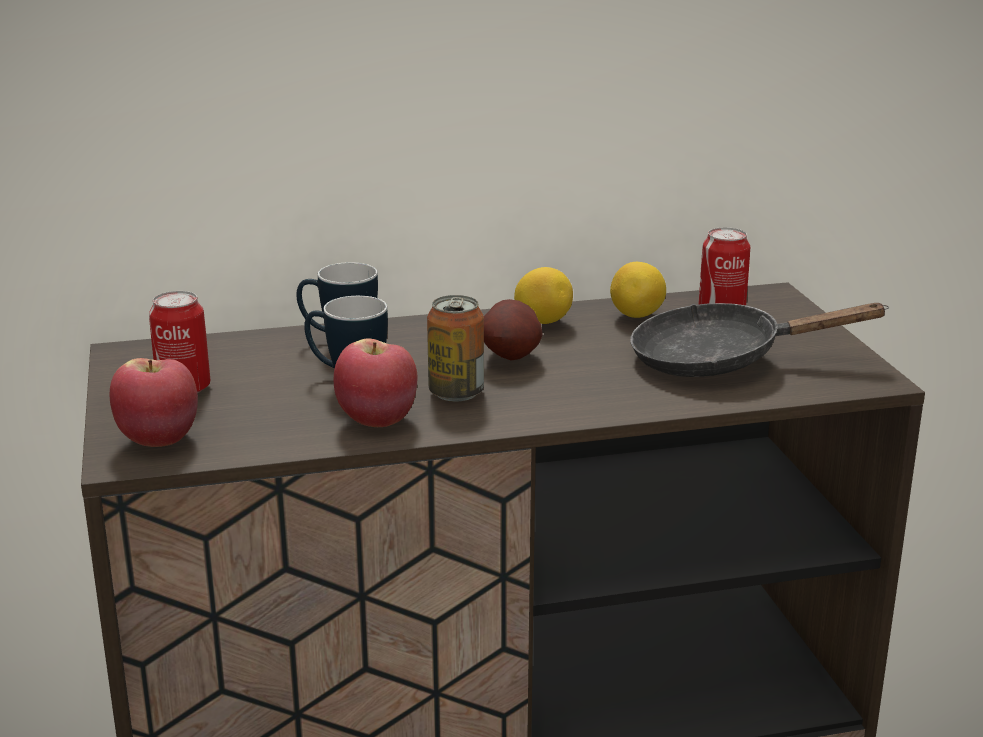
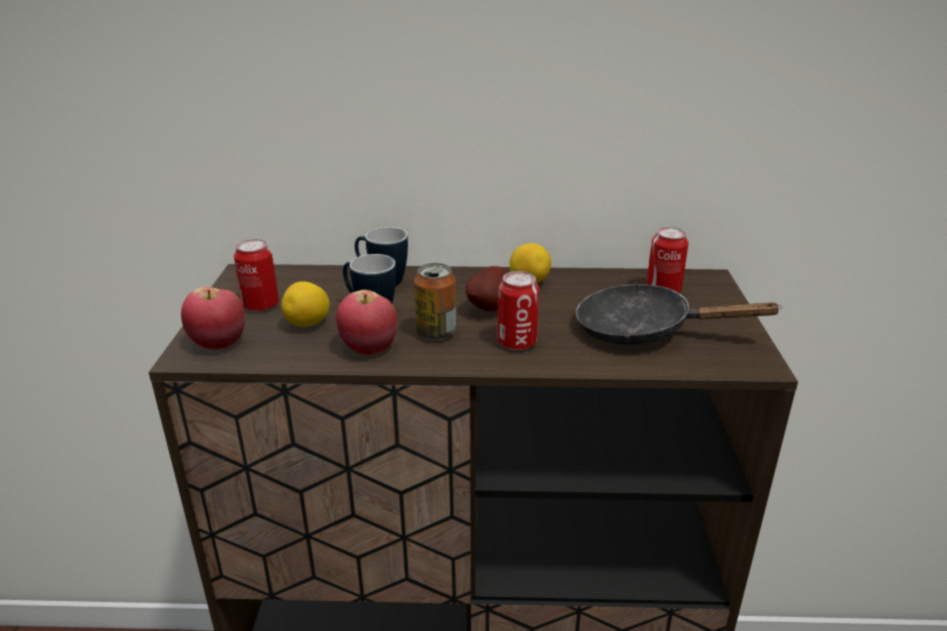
camera: 15 degrees right, 5 degrees up
(569, 391) = (517, 342): none -> can
(637, 316) = (599, 285): lemon -> lemon (308, 324)

